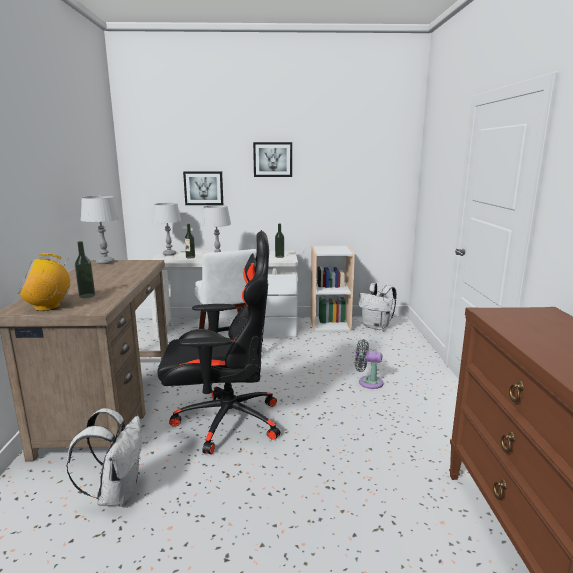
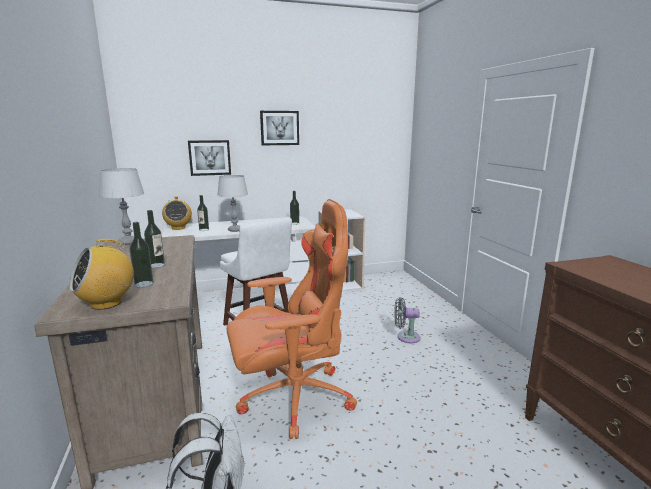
camera: 15 degrees left, 0 degrees up
(109, 282) = (156, 265): none -> bottle
(169, 254) = (178, 228): grey table lamp -> radio
(220, 422) = (289, 401): black office chair -> orange office chair
(376, 327) = (383, 282): white backpack -> none

